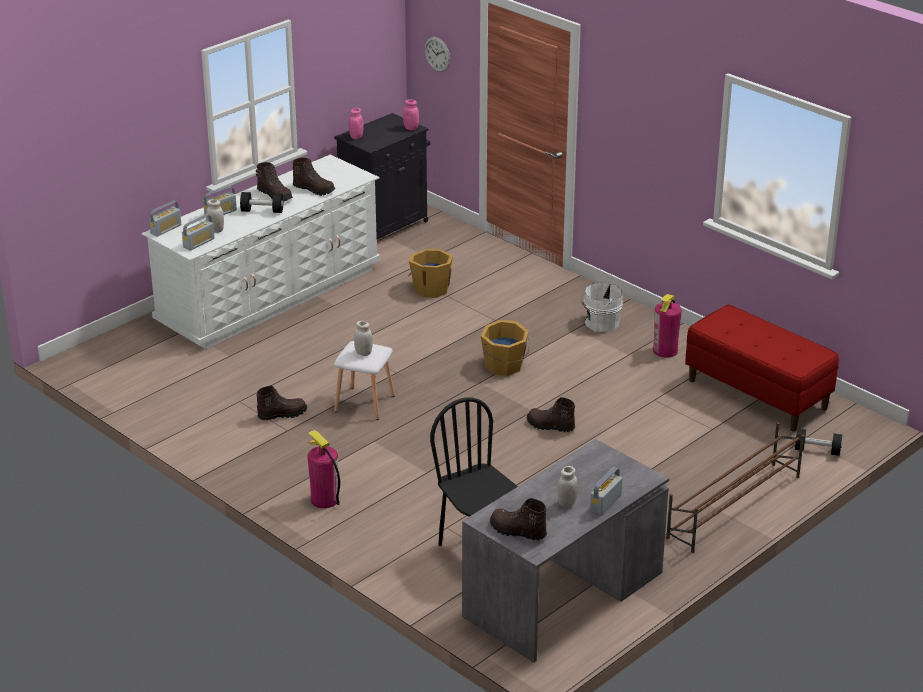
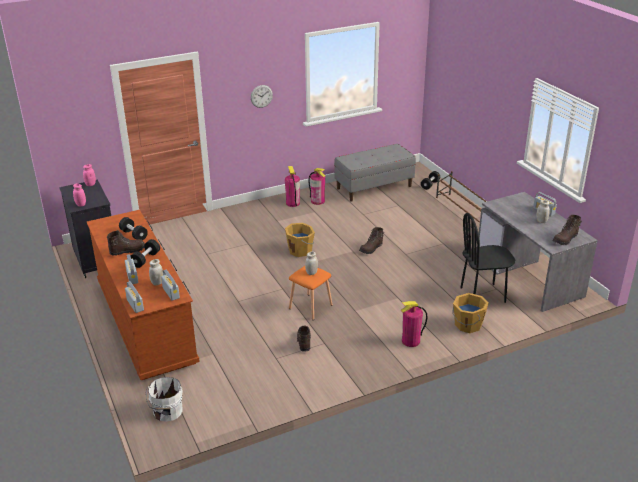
camera: 70 degrees left, 0 degrees up
(270, 296) = (146, 322): white dresser -> brown dresser
(314, 189) = (134, 235): brown boot -> black dumbbell
(364, 403) = (309, 306): white stool -> orange stool
(430, 289) = (193, 258): orange bucket -> orange bucket (467, 325)
(437, 54) = (76, 130): wall clock -> wall clock (261, 96)
(600, 323) = (276, 212): white bucket -> white bucket (167, 412)
(640, 330) = (292, 203): none -> fire extinguisher
(757, 394) = (374, 187): red bench -> grey bench

